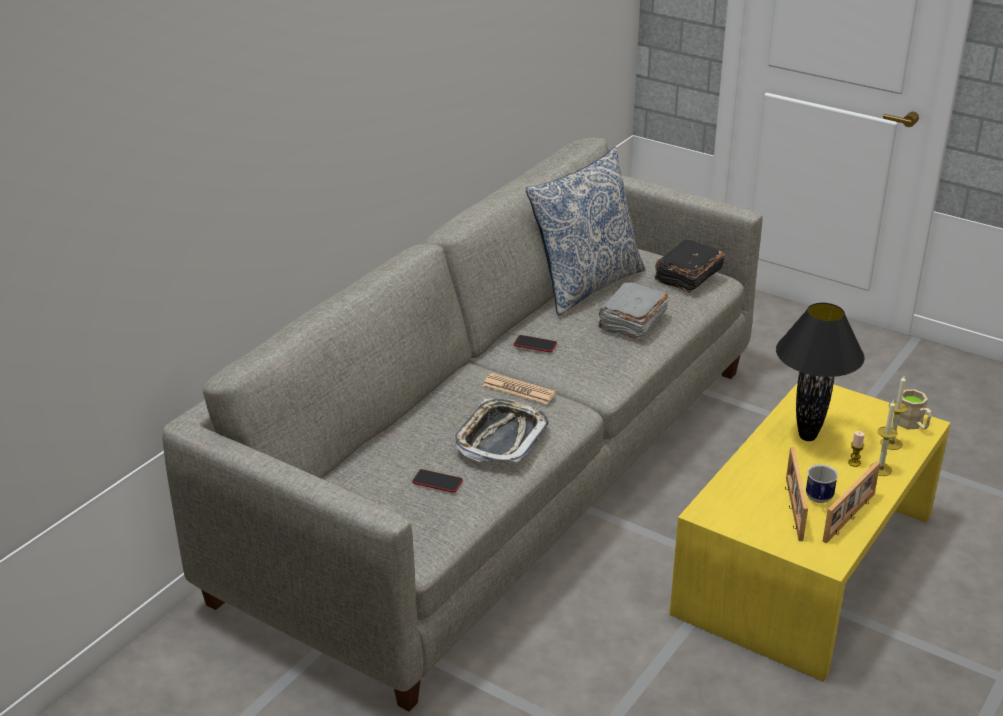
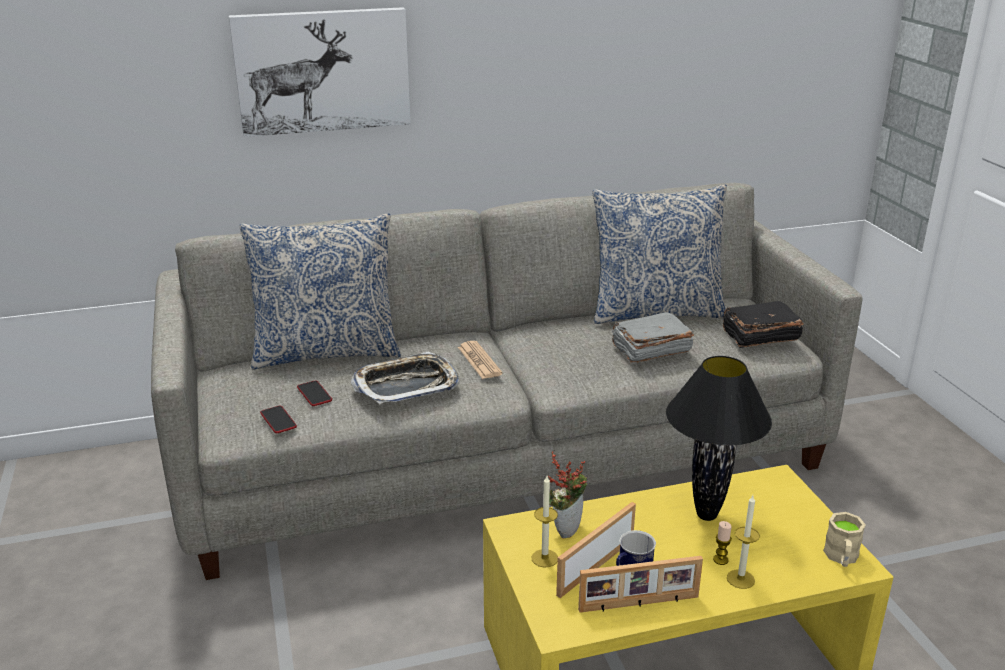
camera: 40 degrees right, 5 degrees down
(275, 144) = (322, 70): none -> picture
(378, 440) = (326, 352): none -> pillow
(535, 344) = (545, 336): phone -> phone (278, 420)
(739, 493) = (566, 528): none -> potted plant
(891, 443) = (789, 562): candle -> candle (544, 558)

